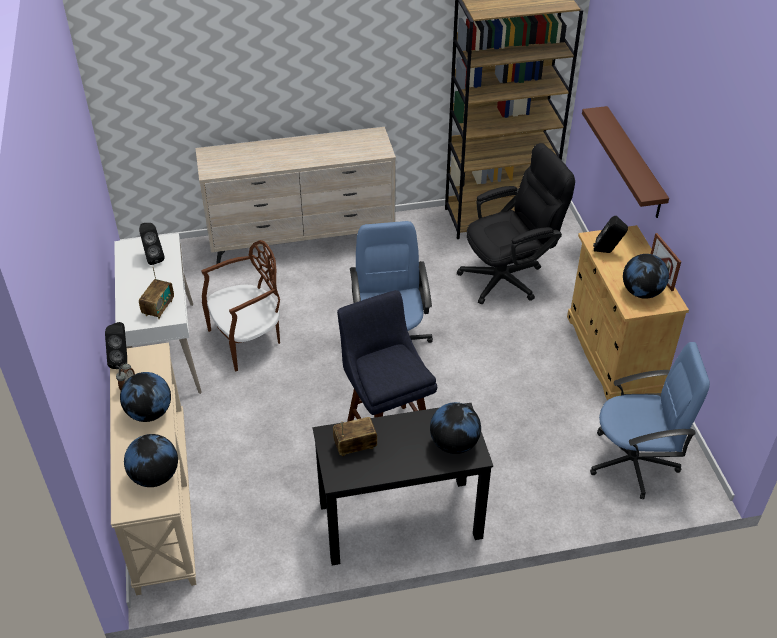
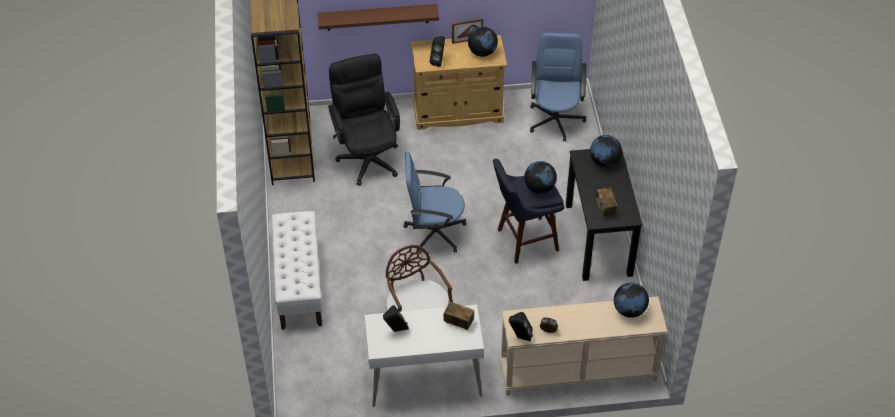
camera: 85 degrees left, 5 degrees up
(149, 413) = (573, 317): globe -> globe (539, 188)
(303, 243) = (299, 284): beige dresser -> white bench

